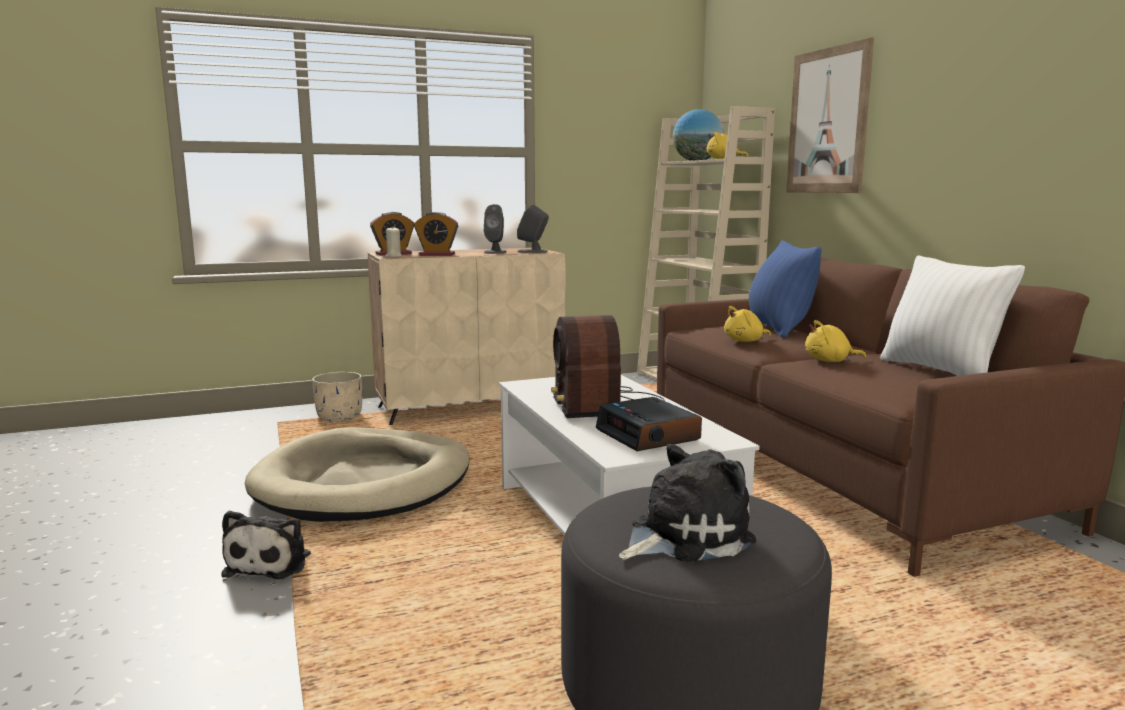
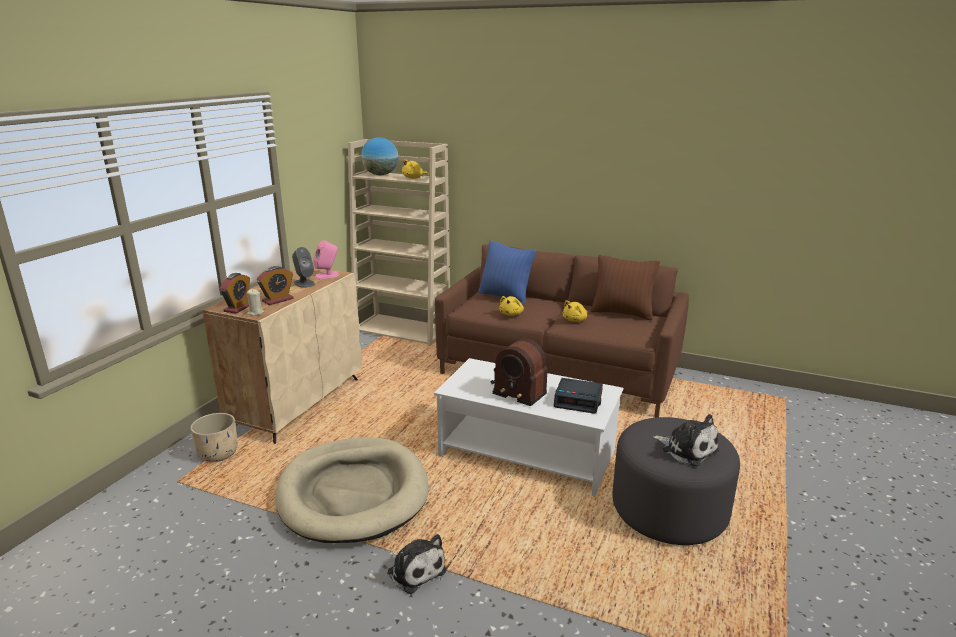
camera: 45 degrees left, 10 degrees up
(532, 251) = (327, 275): grey speaker -> pink speaker
(684, 536) = (687, 449): plush toy -> plush toy turned 120 degrees clockwise
(827, 121) = (493, 158): picture -> none
(939, 371) = (622, 313): white pillow -> brown pillow

